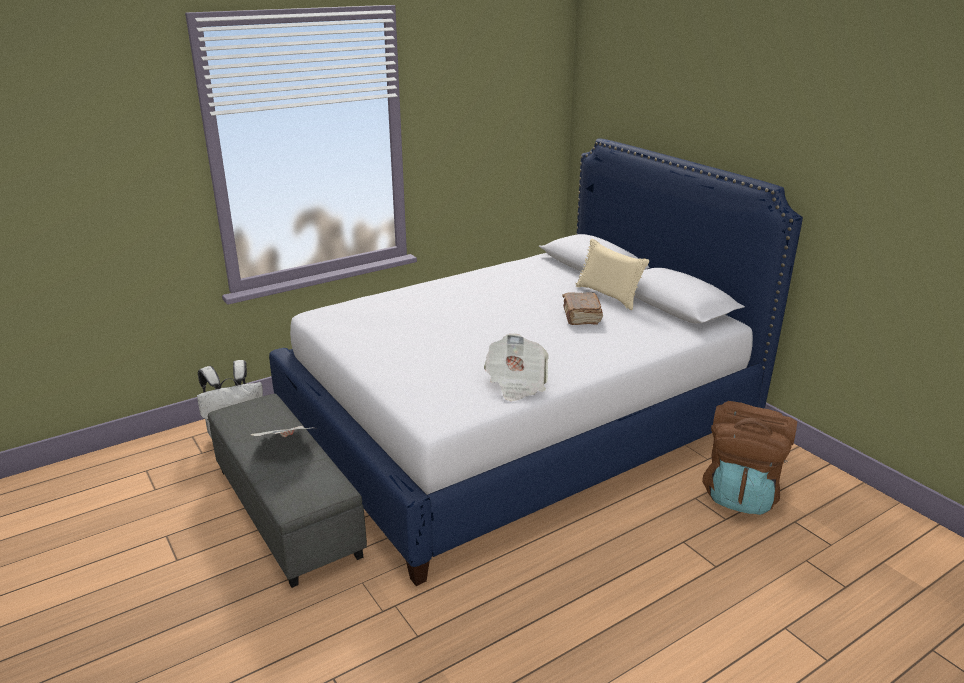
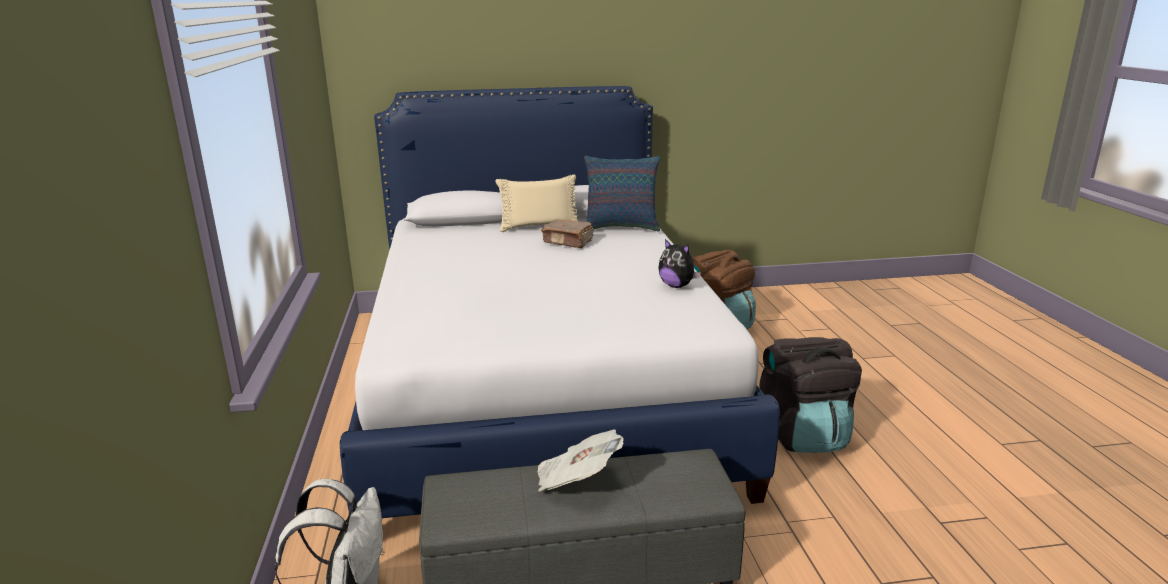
camera: 65 degrees left, 5 degrees down
(516, 383) = (677, 286): newspaper -> plush toy
(550, 597) = (803, 435): none -> black backpack
(650, 330) = (621, 228): none -> blue pillow

